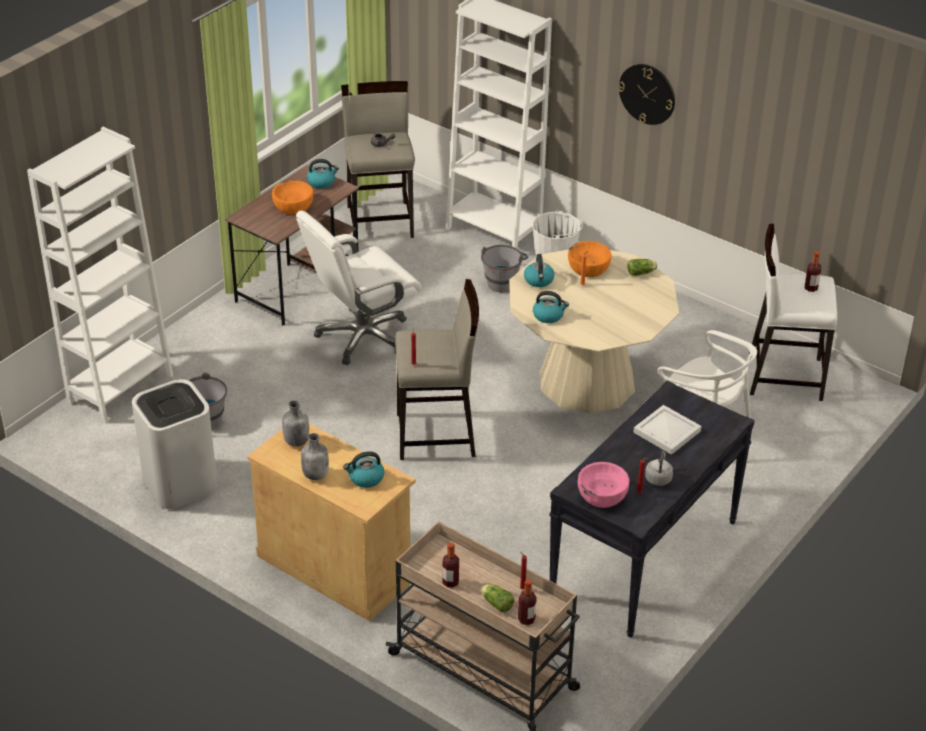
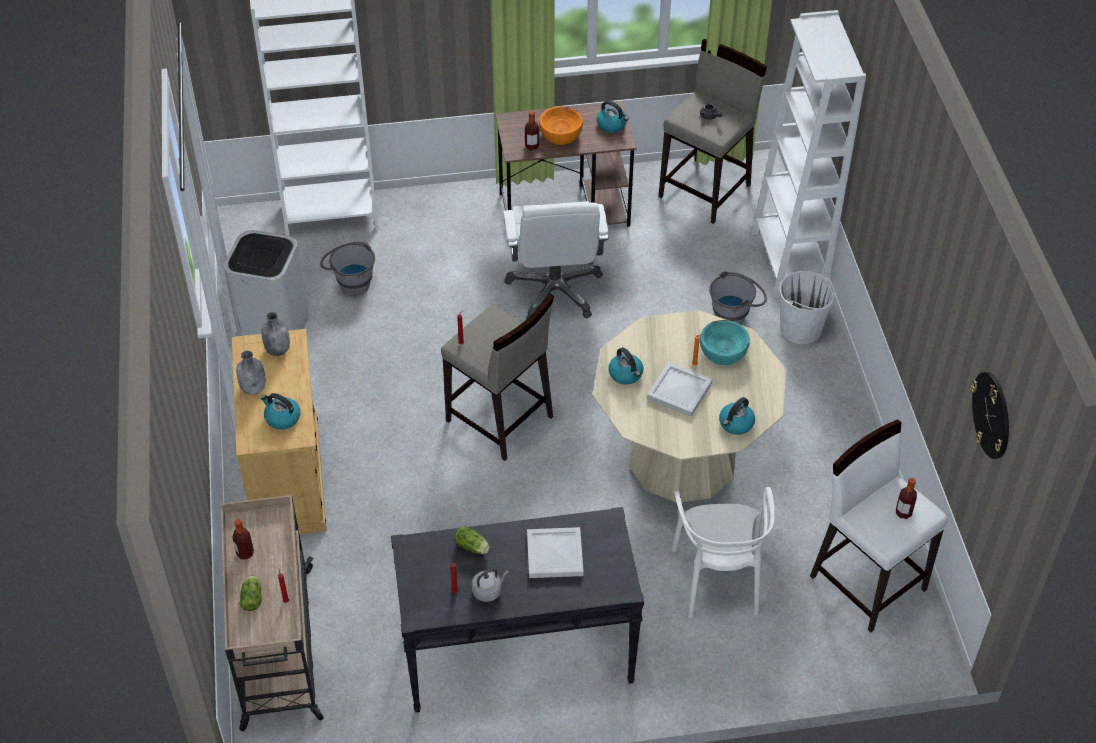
camera: 45 degrees right, 10 degrees up
(362, 337) = (555, 290): white office chair -> white office chair turned 105 degrees counterclockwise
(526, 619) = (254, 629): bottle -> bottle (532, 146)
(539, 280) = (663, 335): kettle -> kettle (736, 424)
(588, 268) = (723, 351): orange bowl -> turquoise bowl
(594, 304) = (679, 390): none -> white tray
(602, 495) = (424, 570): pink bowl -> none
(641, 273) = (763, 388): lettuce -> lettuce (473, 547)
(647, 94) = (899, 208): wall clock -> wall clock (992, 415)

